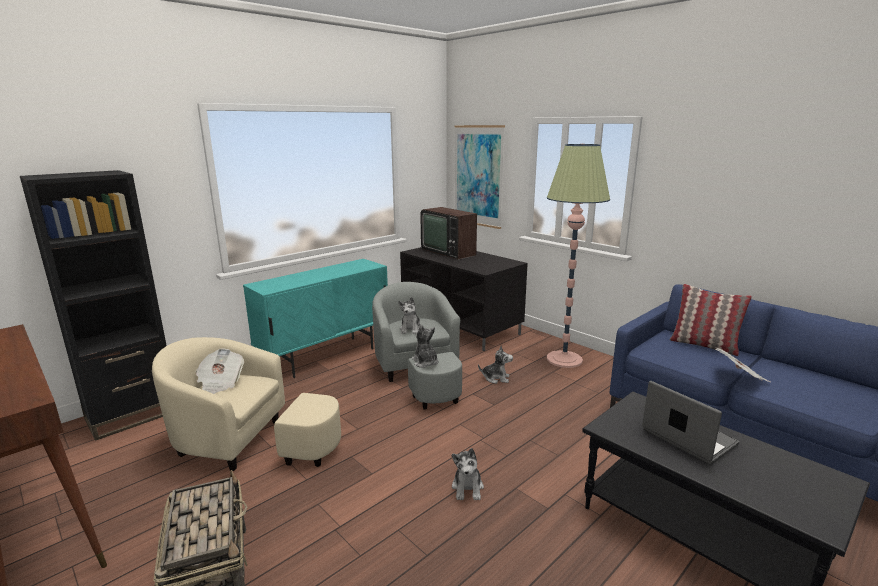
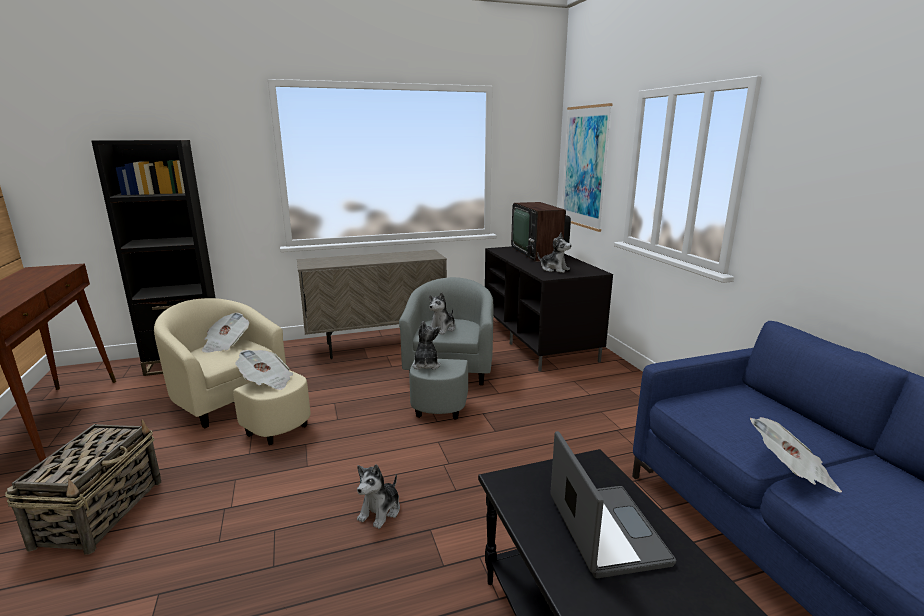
camera: 25 degrees right, 0 degrees up
(301, 408) = (267, 382): none -> newspaper
(326, 356) = (377, 345): turquoise cabinet -> beige cabinet
(496, 378) = (525, 403): plush toy -> plush toy (554, 269)
(564, 359) = (629, 401): floor lamp -> none
(704, 345) = (780, 415): pillow -> none

